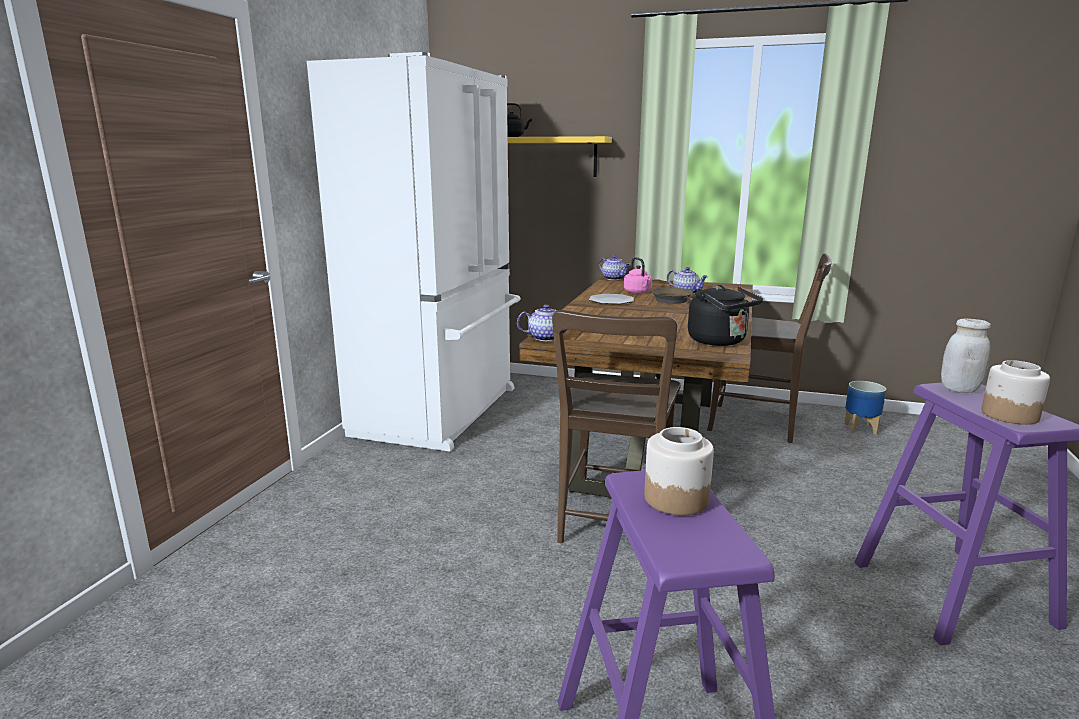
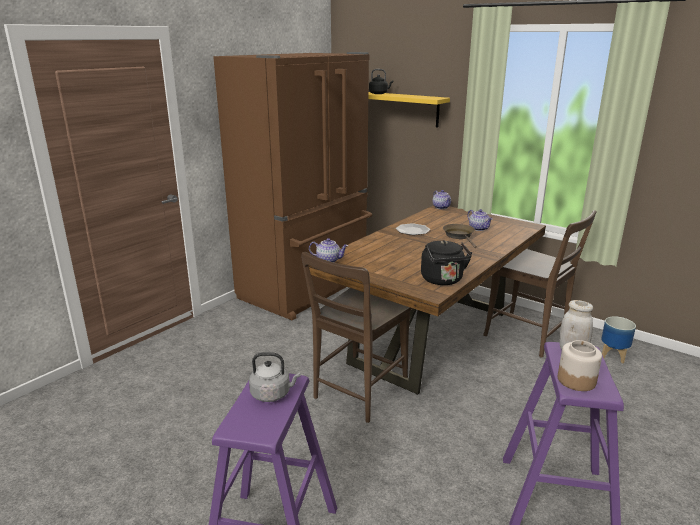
camera: 20 degrees right, 5 degrees up
(441, 411) = (307, 289): white fridge -> brown fridge
(638, 292) = (443, 224): pink kettle -> none
(676, 498) = (273, 394): jar -> grey kettle

